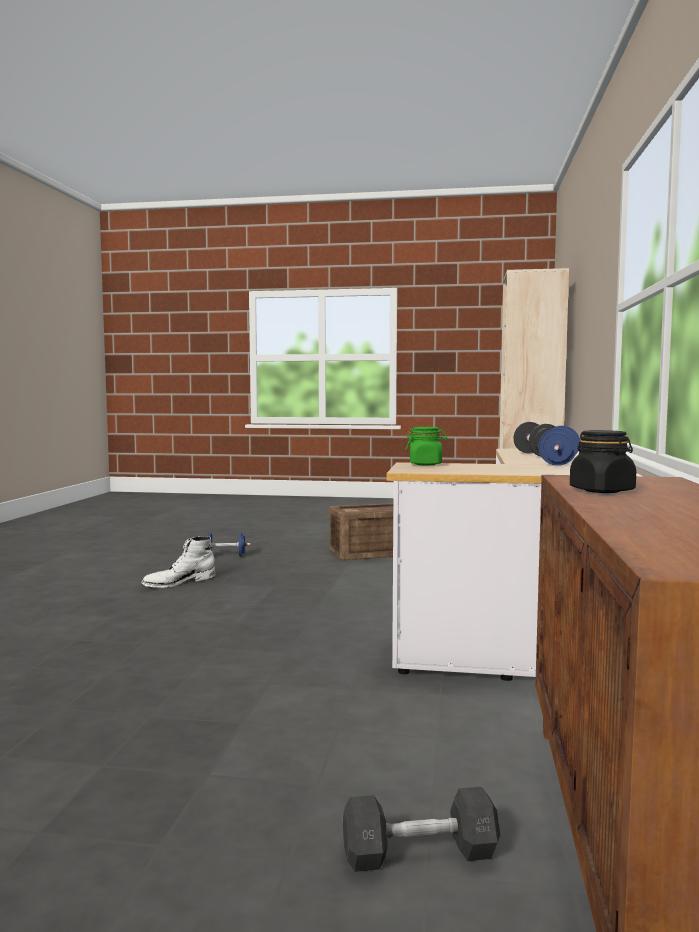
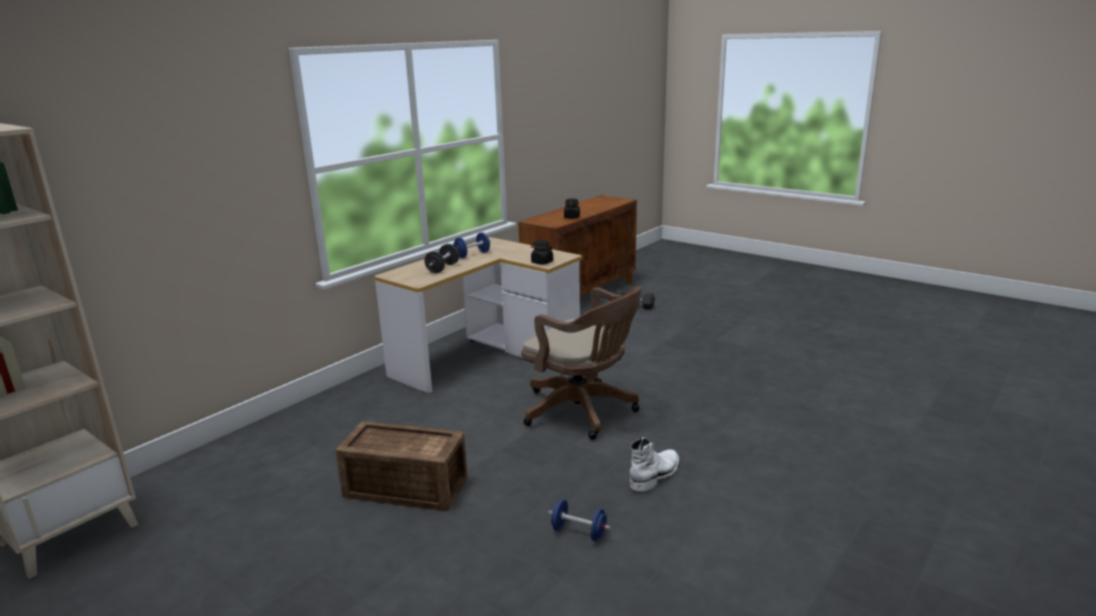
camera: 150 degrees left, 15 degrees up
(179, 582) = (655, 475): white boot -> white boot turned 45 degrees counterclockwise
(291, 606) = (583, 412): none -> brown office chair
(425, 464) = (542, 262): green jar -> black jar

